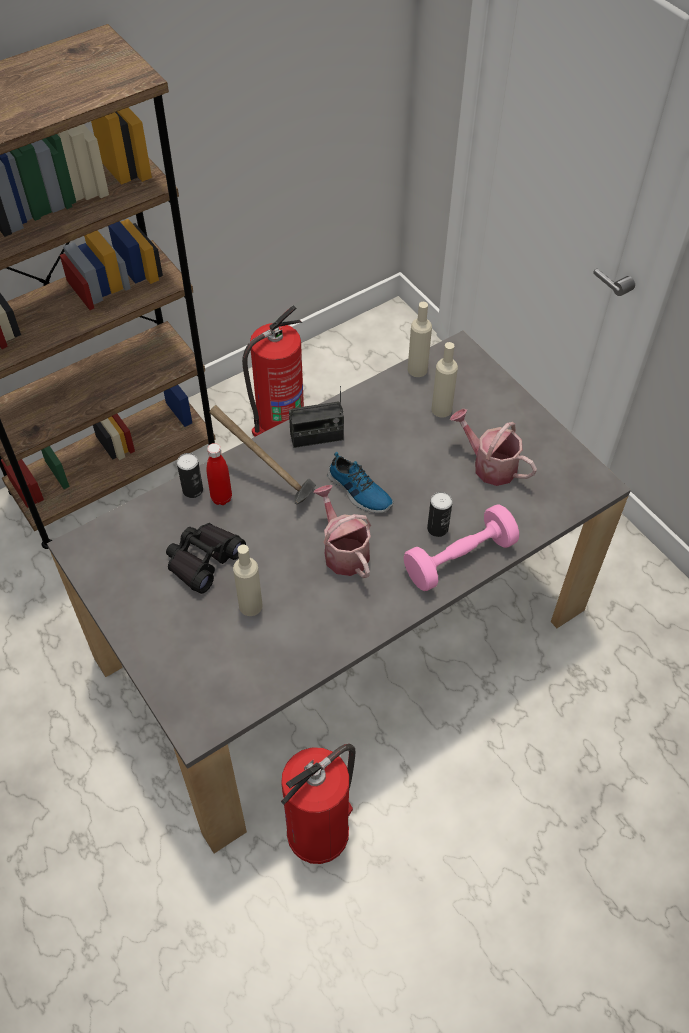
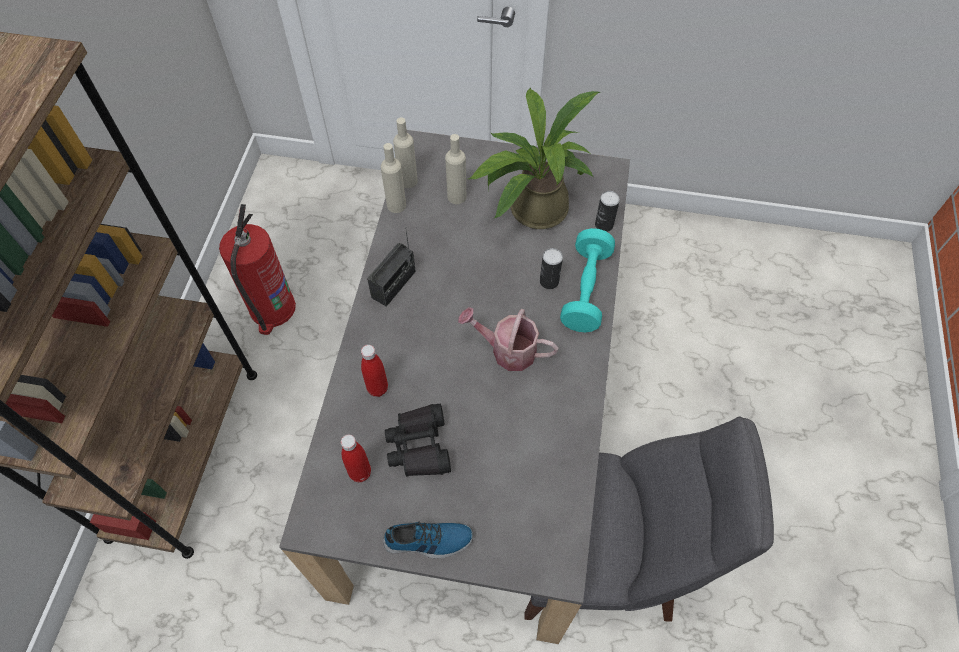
camera: 45 degrees left, 5 degrees up
(146, 542) = (360, 472): none -> red bottle
(192, 490) = (348, 401): can -> can (604, 225)
(250, 605) = (492, 447): beige bottle -> beige bottle (396, 205)
(267, 481) = (396, 347): hammer -> none
(320, 831) = (605, 559): fire extinguisher -> grey chair
(358, 491) = (469, 300): shoe -> shoe (428, 541)
(459, 559) = (586, 290): pink dumbbell -> turquoise dumbbell
(489, 465) = (531, 210): watering can -> potted plant

